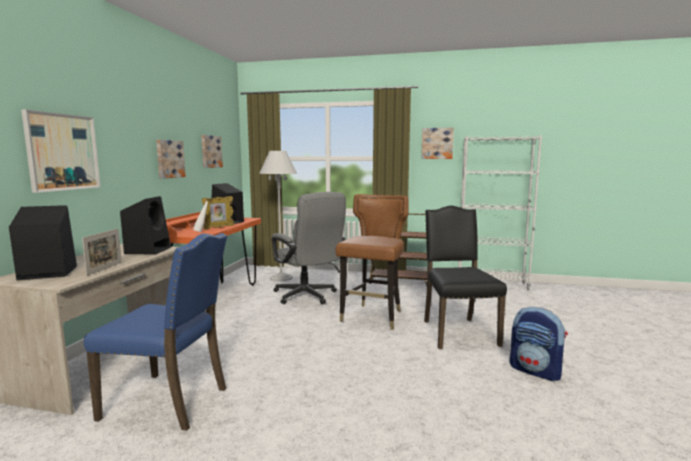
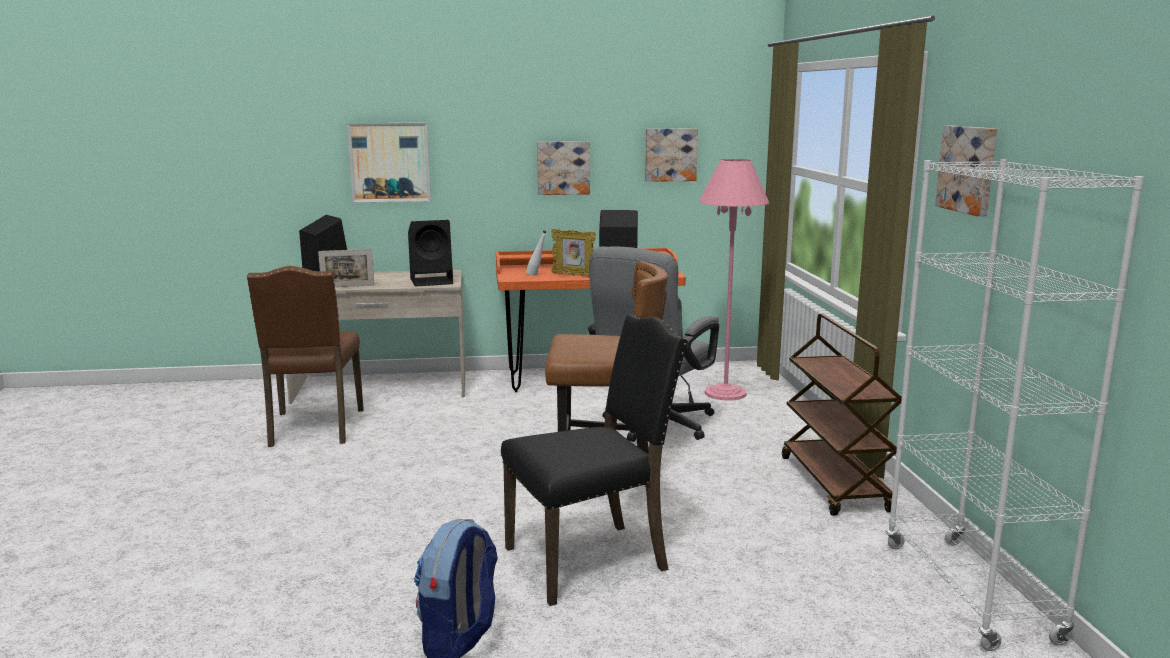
camera: 70 degrees right, 5 degrees up
(169, 402) = (314, 428): blue chair -> brown chair
(281, 278) = (725, 393): white floor lamp -> pink floor lamp

